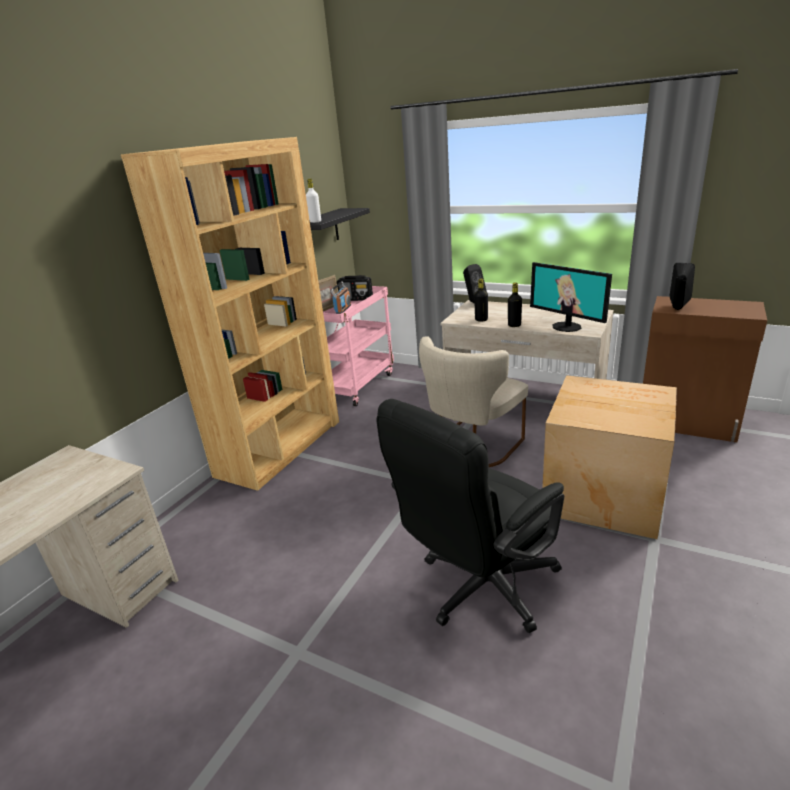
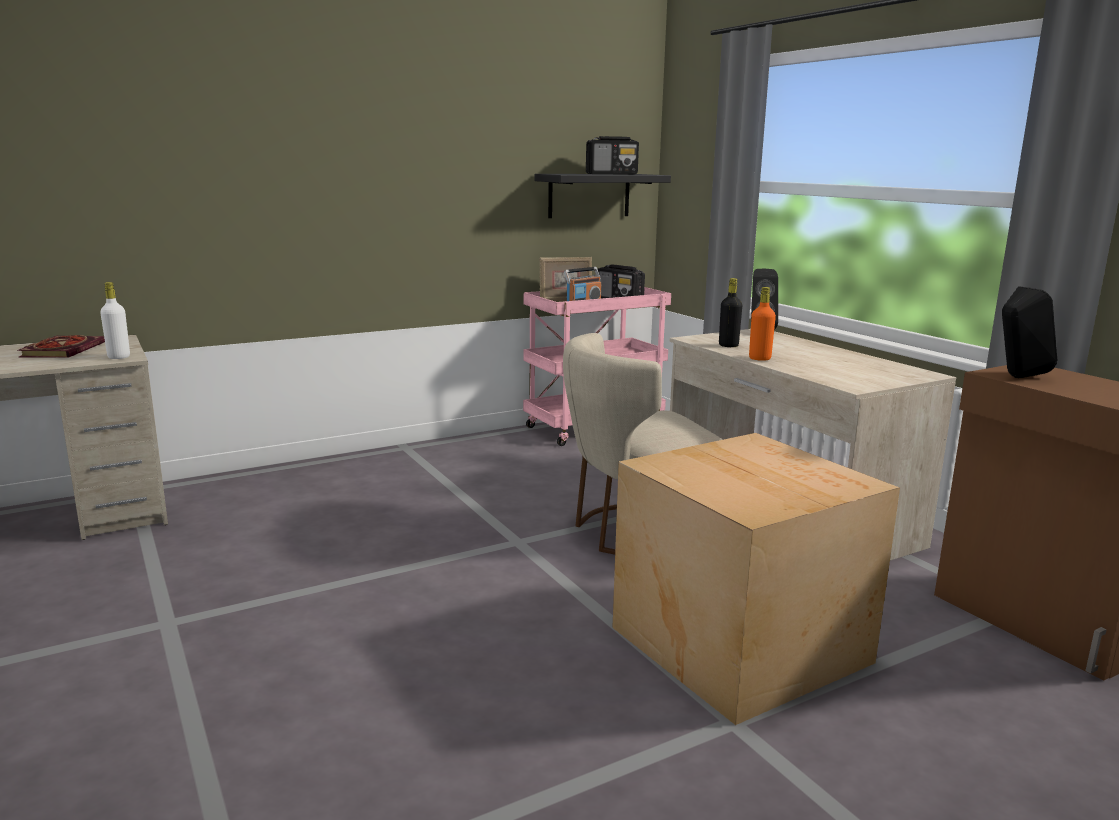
camera: 30 degrees right, 10 degrees down
(39, 486) = (62, 350): none -> book
(280, 447) = (421, 456): brown bookcase -> none
(315, 221) = (565, 174): white bottle -> white bottle (119, 357)
(336, 214) = (612, 174): none -> radio
(479, 589) = (413, 661): black office chair -> none
(514, 325) = (759, 358): black bottle -> orange bottle
(567, 326) = (832, 375): monitor -> none

